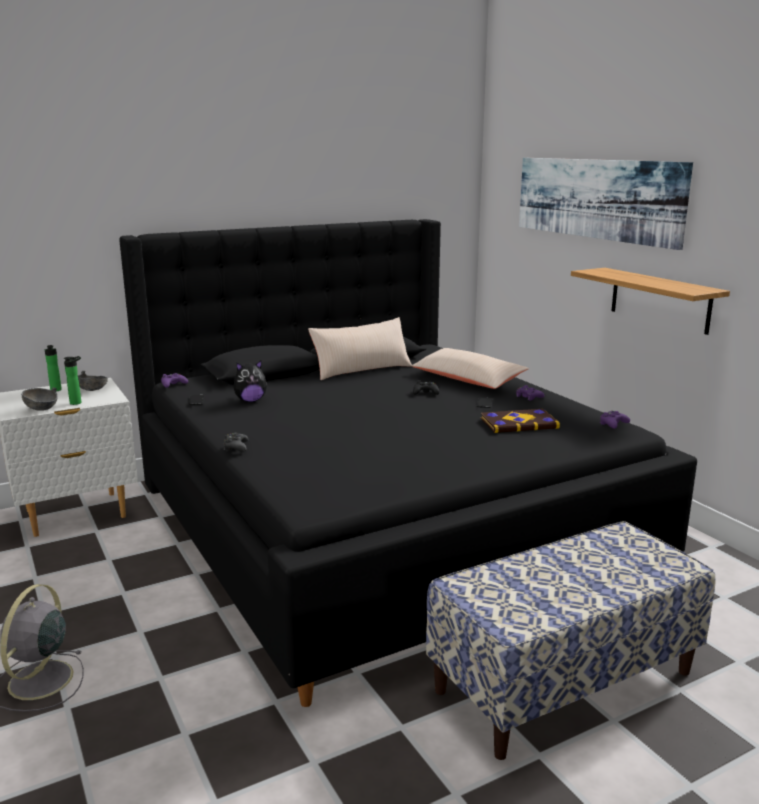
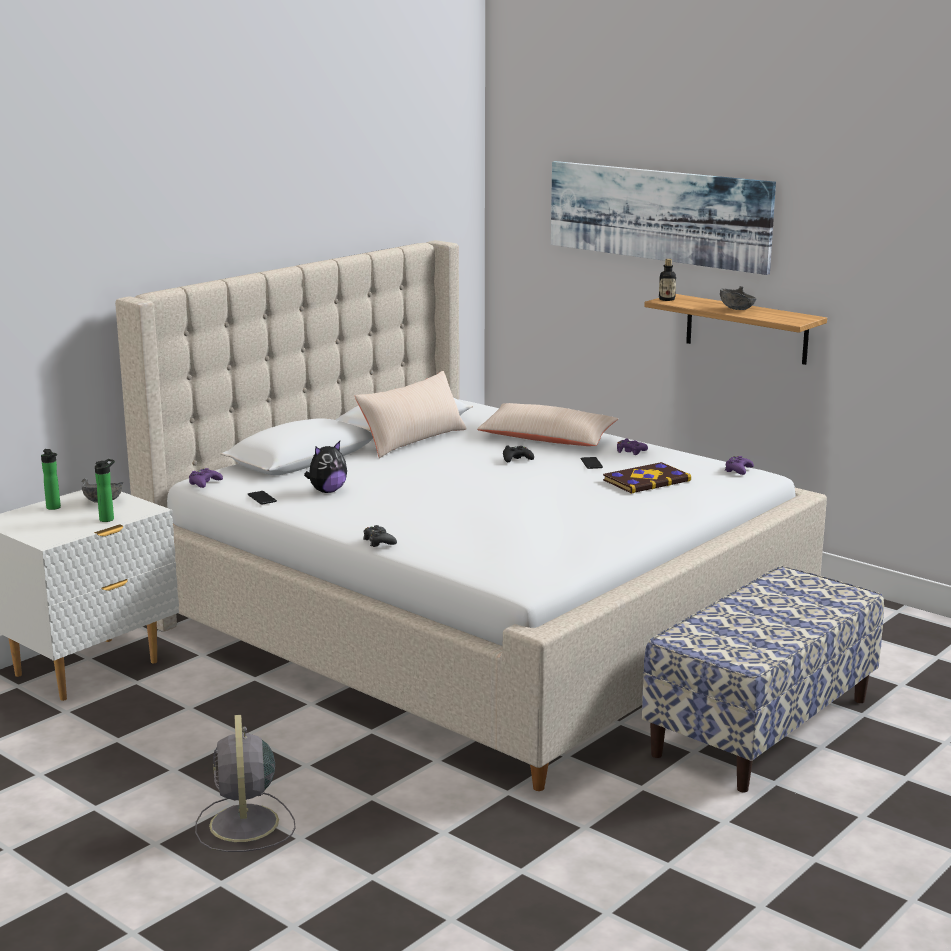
camera: 20 degrees left, 0 degrees up
(41, 409) = (74, 531): grey bowl -> grey bowl (737, 309)
(380, 524) = (476, 622): black bed -> beige bed
(592, 270) = (666, 299): none -> bottle

